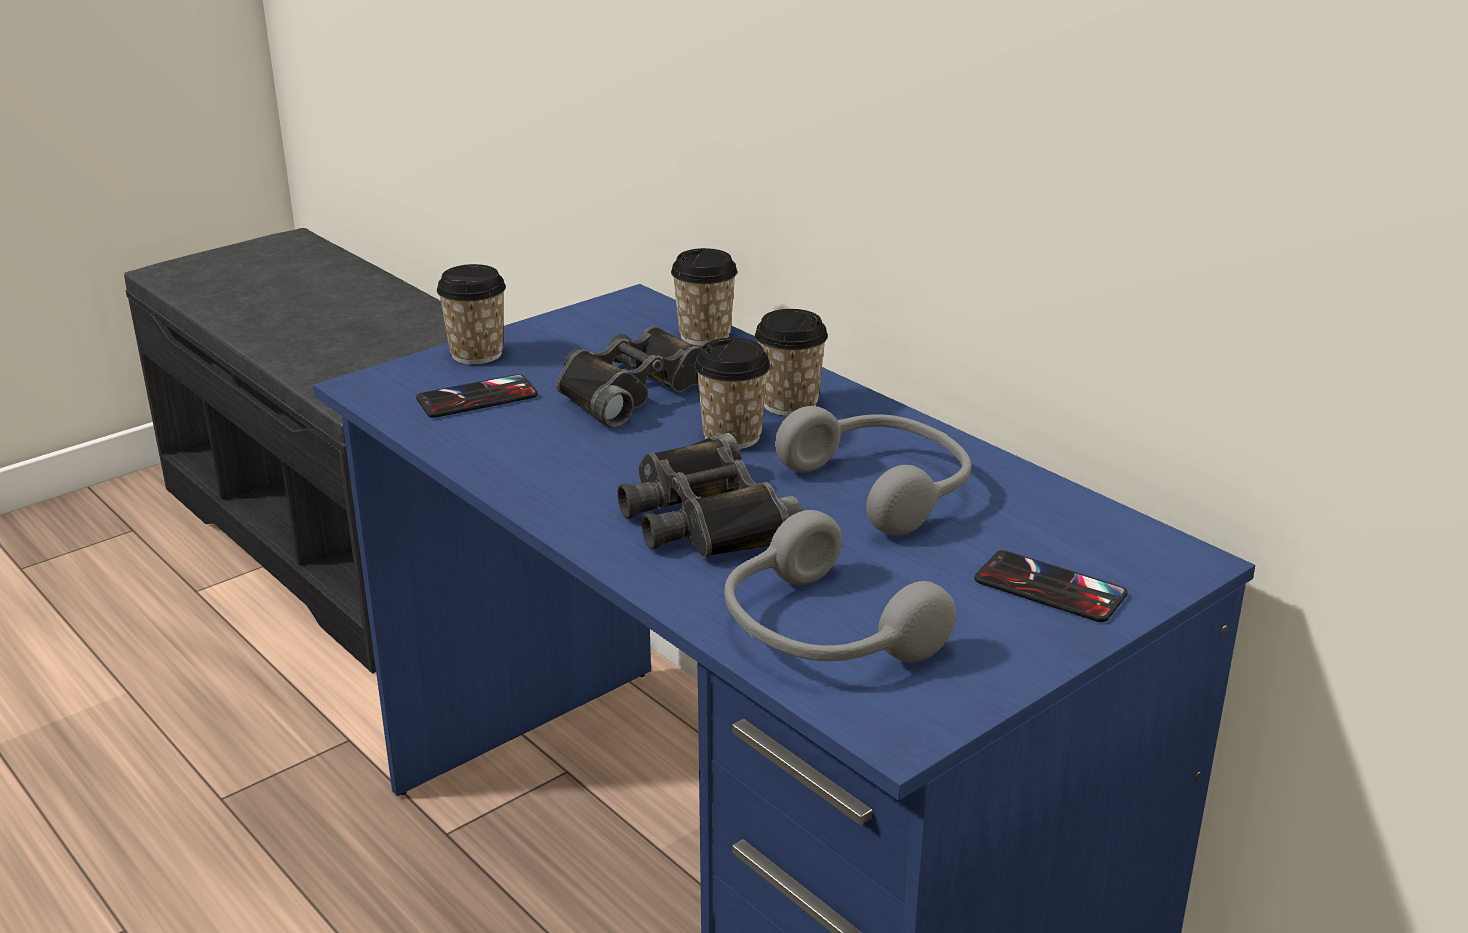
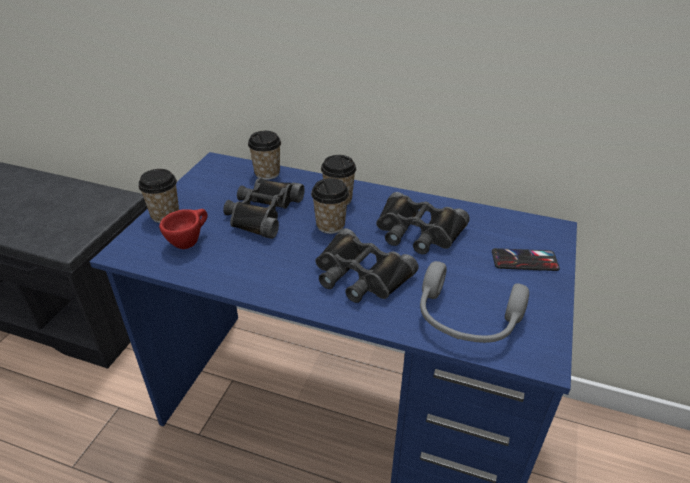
camera: 30 degrees left, 10 degrees up
(477, 398) = (189, 241): phone -> red cup
(884, 488) = (417, 231): grey headphones -> black binoculars

